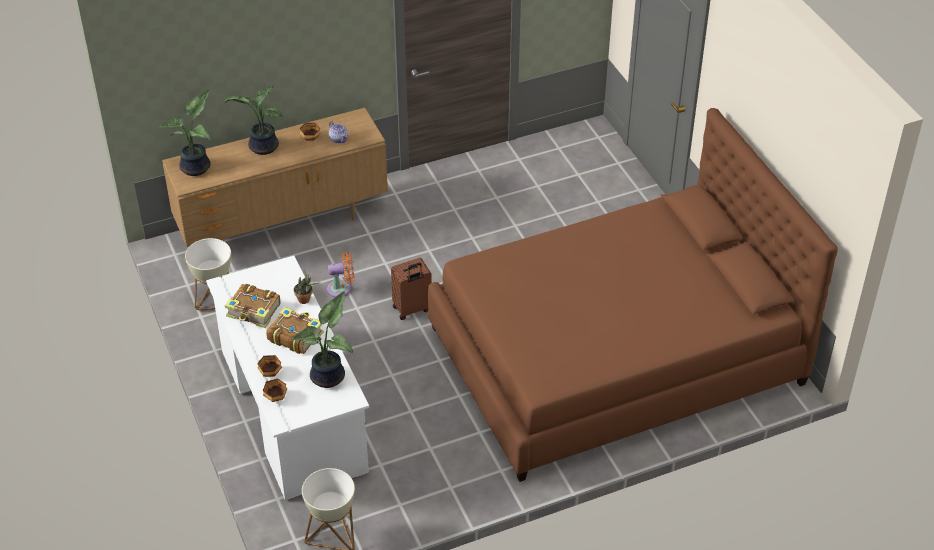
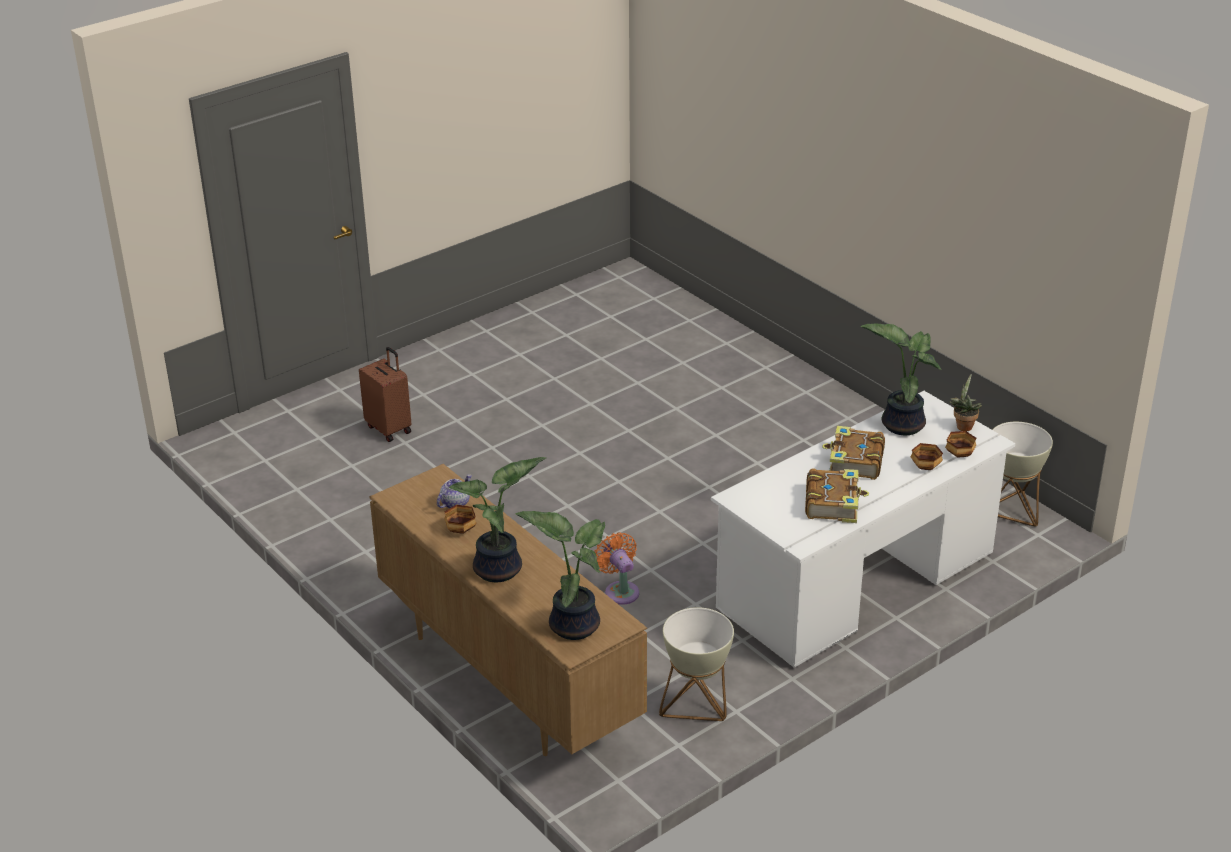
camera: 105 degrees left, 10 degrees down
(306, 300) = (787, 468): potted plant -> potted plant (963, 425)
(412, 309) = (632, 523): brown suitcase -> brown suitcase (390, 429)
(616, 355) = (639, 370): brown bed -> none

